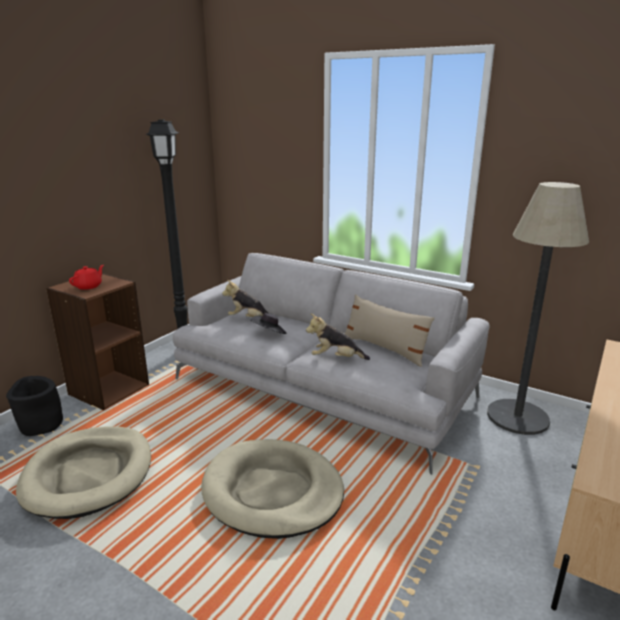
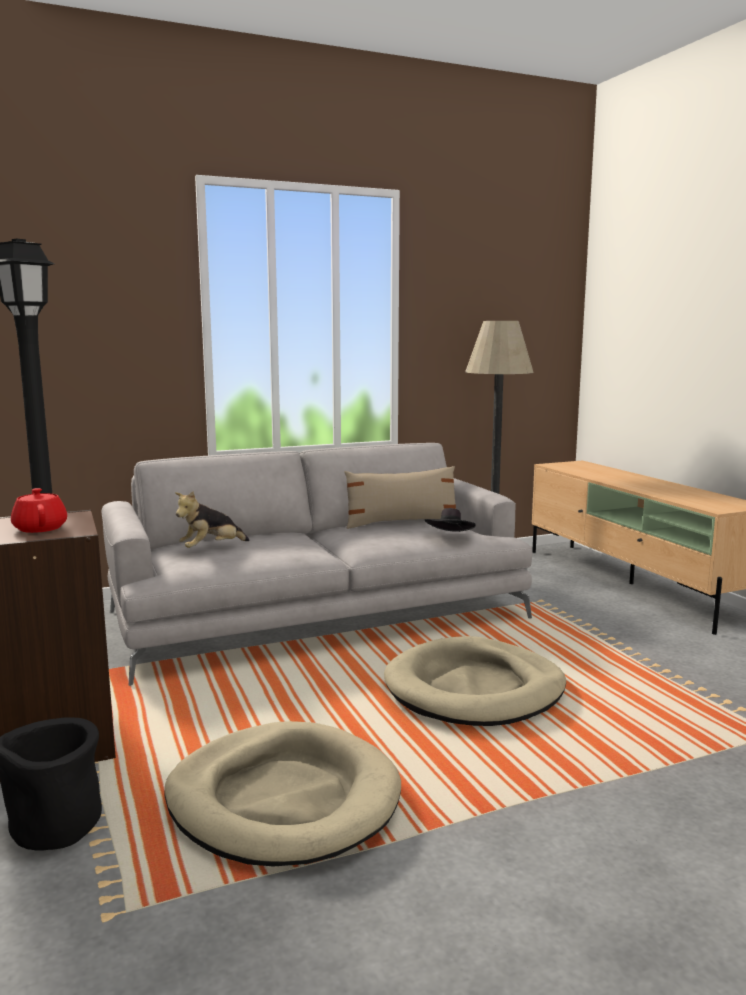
camera: 55 degrees left, 10 degrees down
(269, 333) = (273, 549): black hat -> black hat (450, 537)
(336, 358) = (390, 540): plush toy -> none

